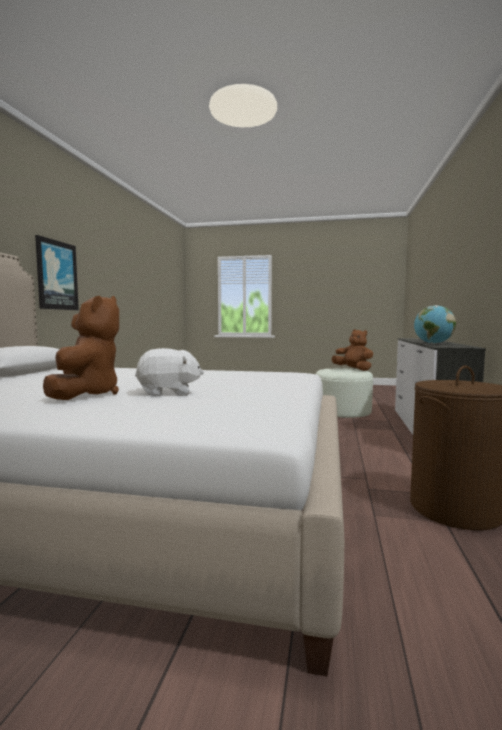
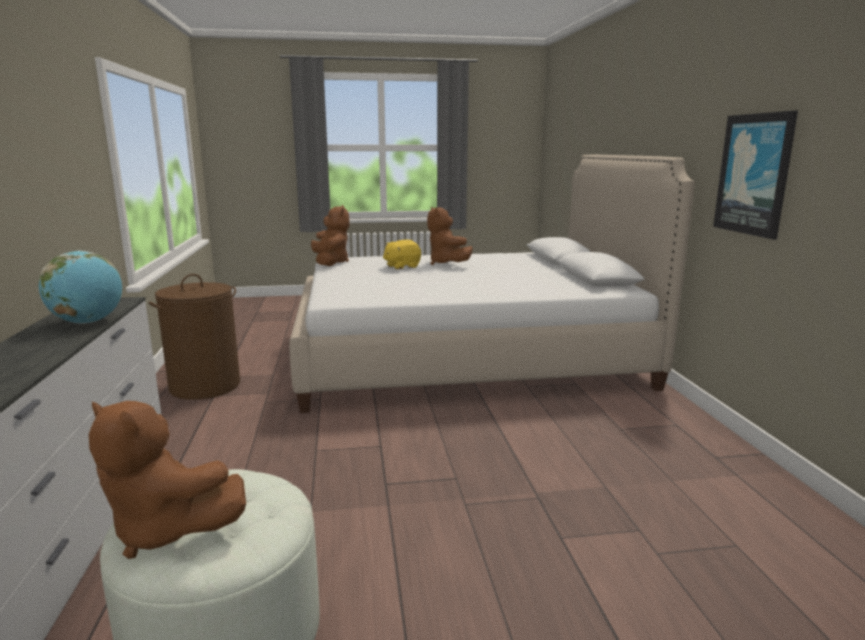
camera: 160 degrees right, 10 degrees up
(168, 393) = (402, 266): white plush toy -> yellow plush toy
(277, 413) = (331, 263): none -> brown plush toy

